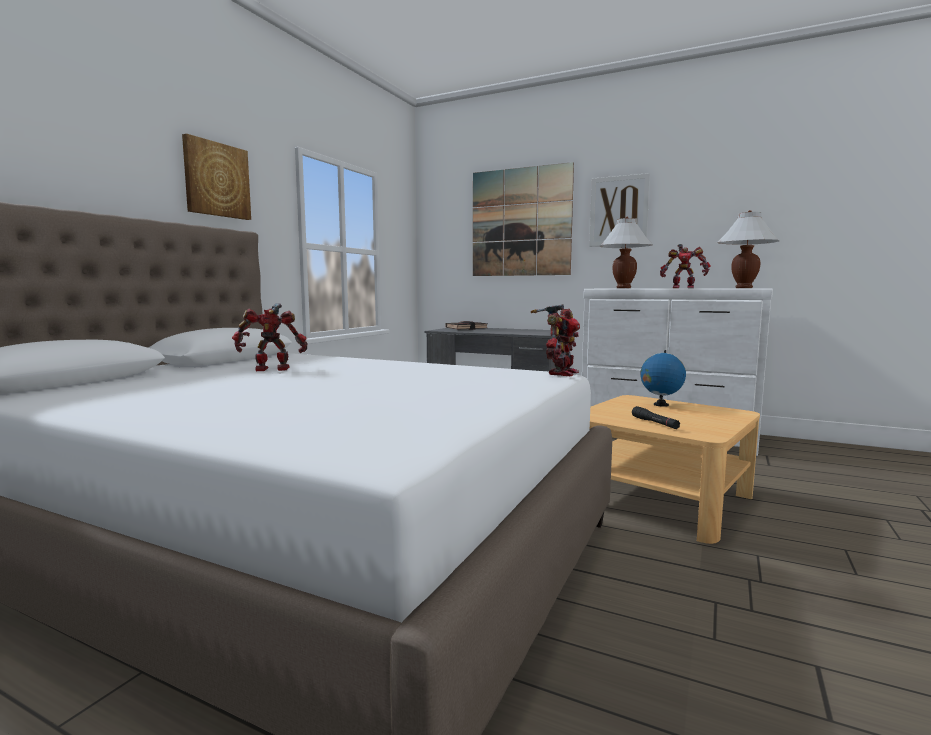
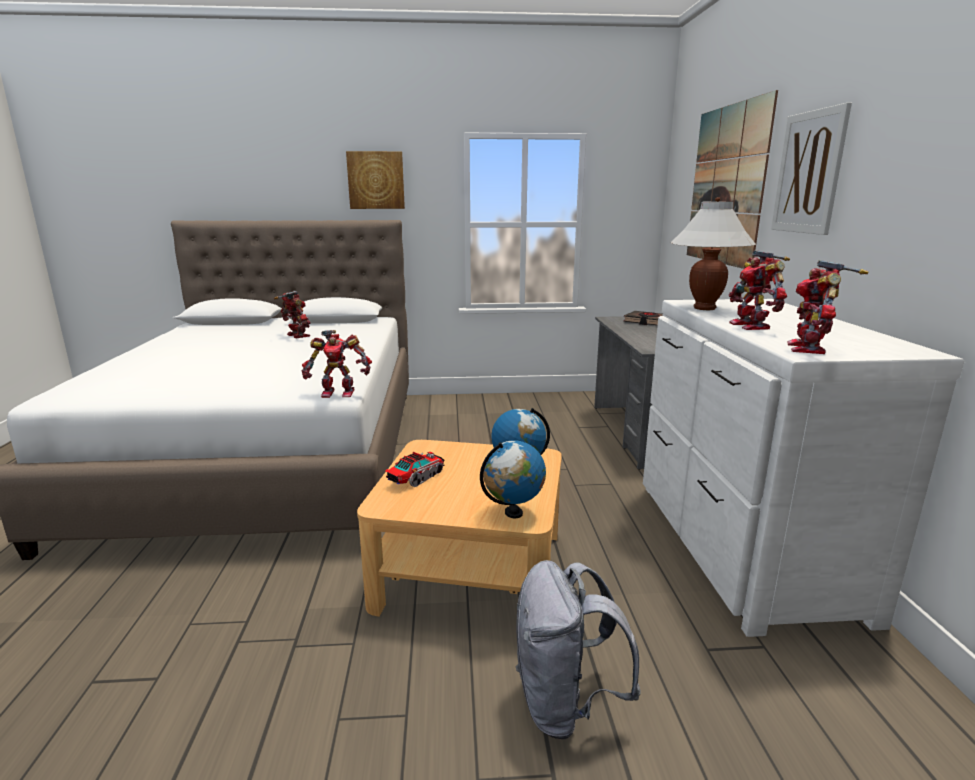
camera: 60 degrees right, 10 degrees up
(655, 423) = (417, 478): black flashlight -> toy truck
(729, 413) = (513, 513): none -> globe
(744, 288) = (809, 348): white table lamp -> toy robot
(823, 504) = (565, 704): none -> grey backpack

